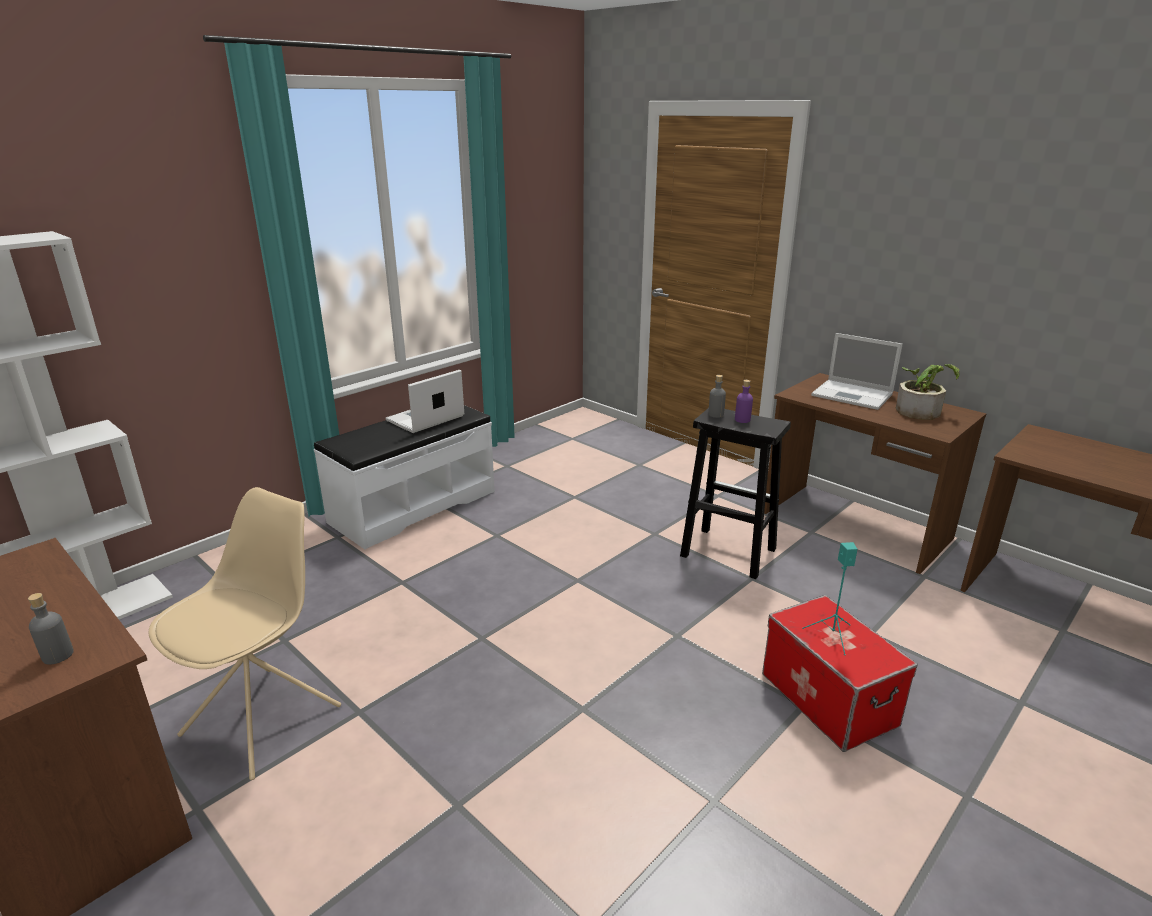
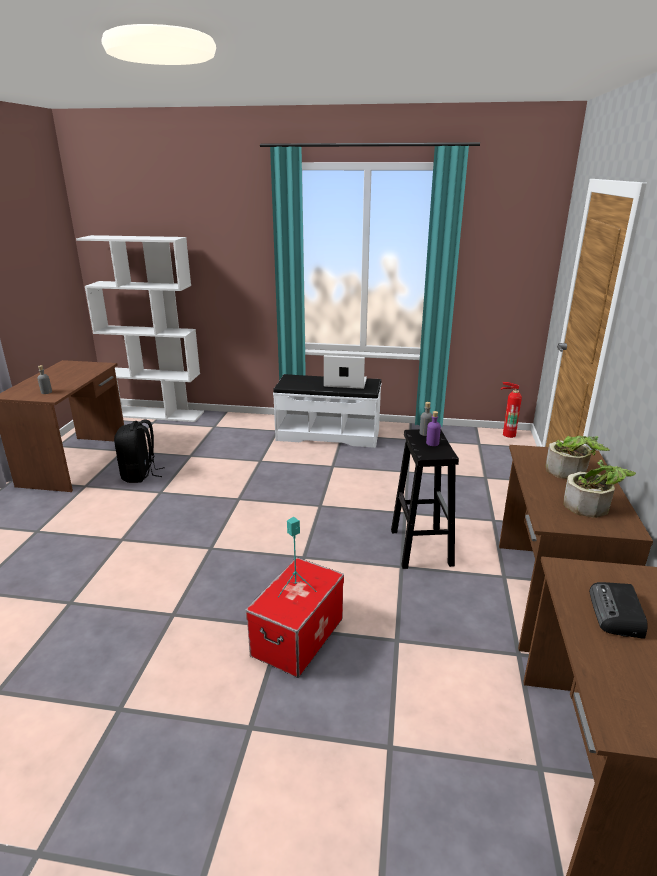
camera: 55 degrees right, 0 degrees up
(264, 719) = (140, 475): beige chair -> black backpack
(574, 418) = (508, 434): none -> fire extinguisher
(853, 395) = (570, 472): laptop -> potted plant
(1090, 462) = (617, 614): none -> radio

